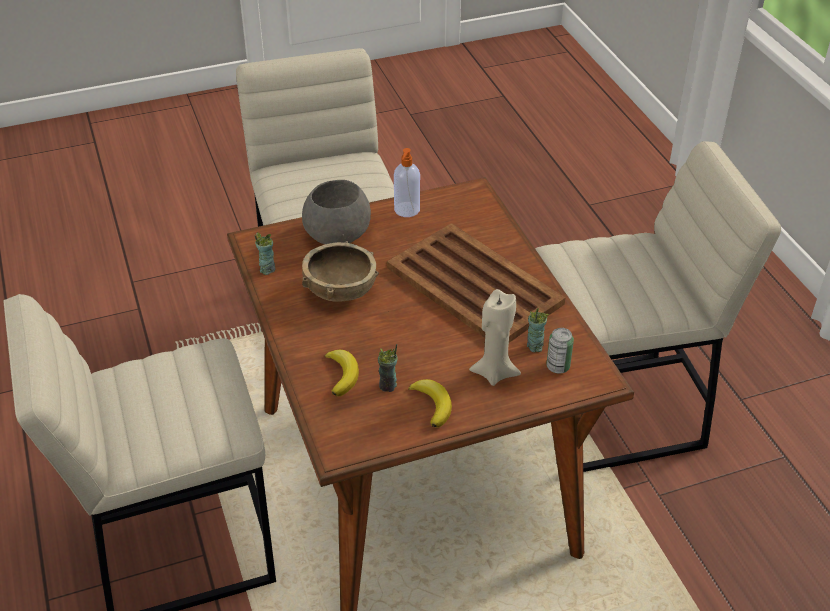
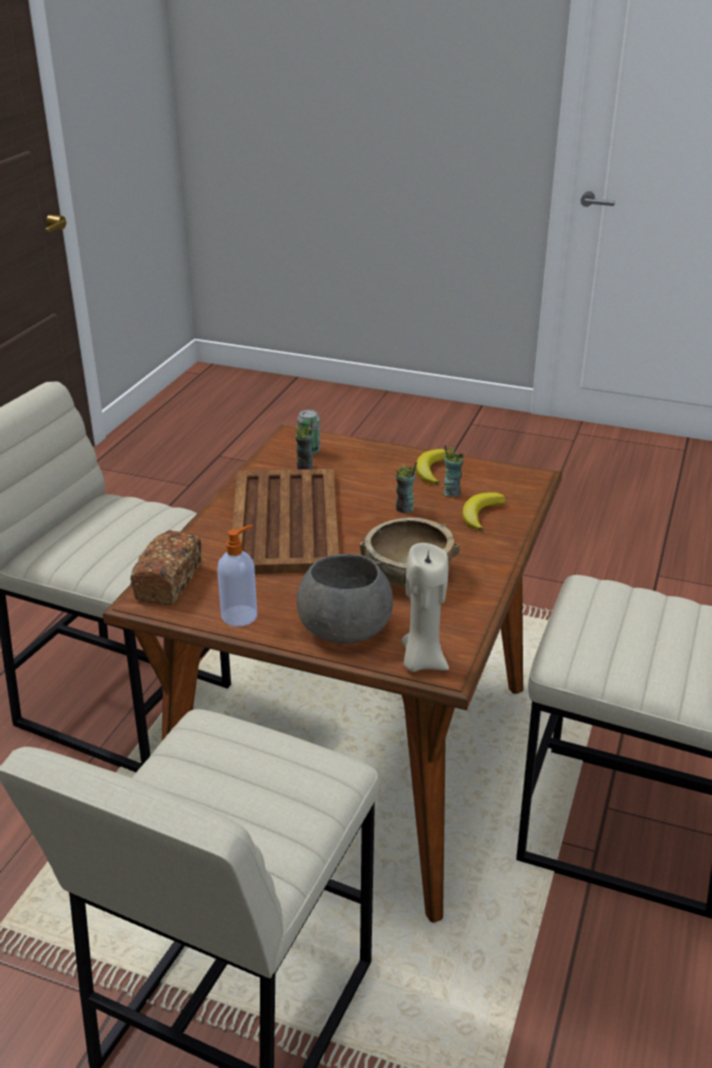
camera: 140 degrees left, 10 degrees down
(267, 269) = (461, 628): cup -> cup (404, 509)
(478, 207) = (168, 581): none -> bread
(494, 372) = (359, 467): beige candle -> beige candle (422, 661)

